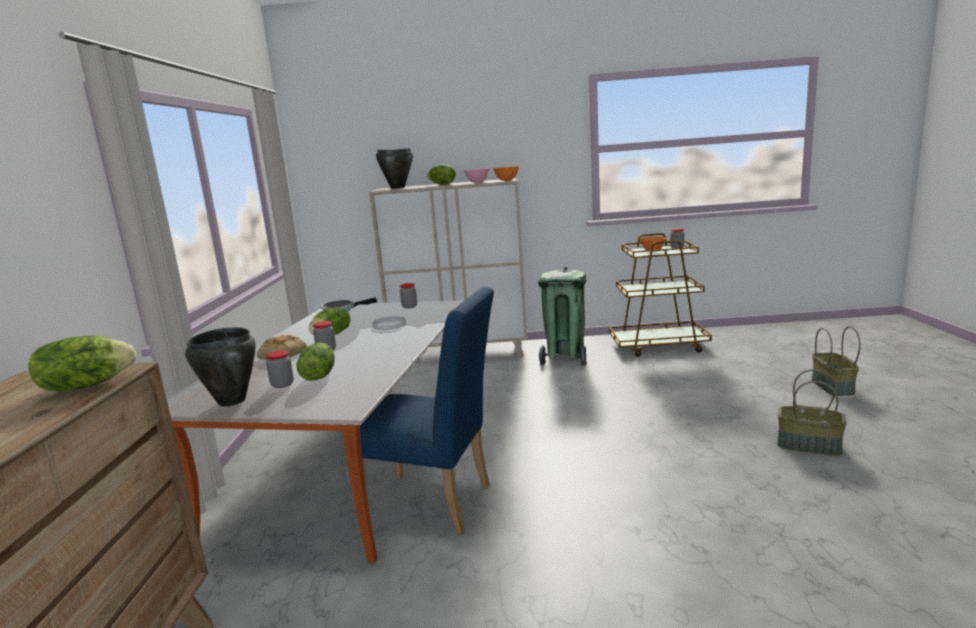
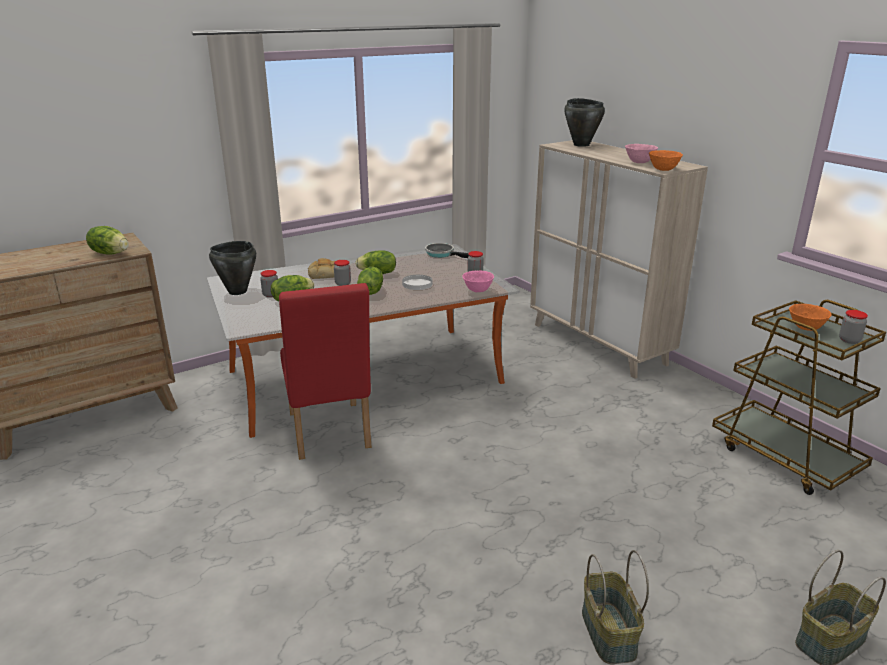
camera: 55 degrees right, 10 degrees up
(437, 504) = (329, 434): blue chair -> red chair
(442, 184) = (618, 153): lettuce -> lettuce (370, 291)
(444, 310) = (477, 291): none -> pink bowl
(565, 358) = (662, 404): green trash can -> none

